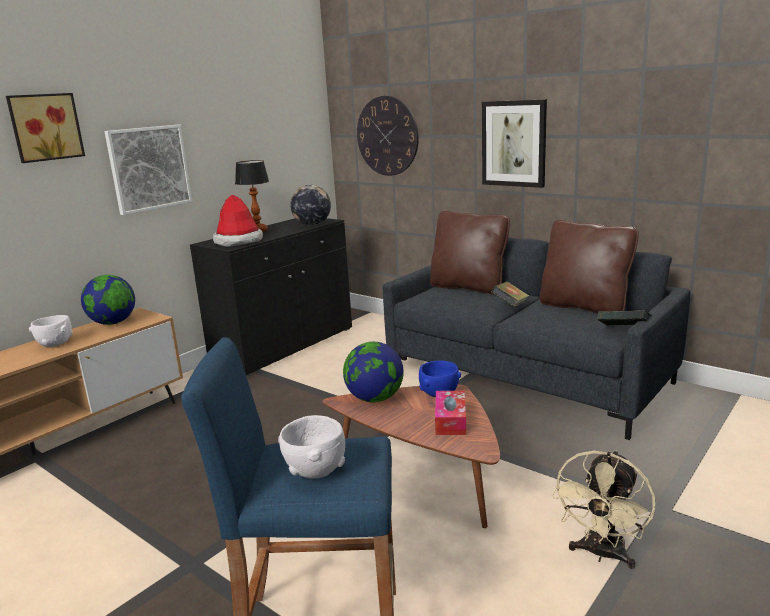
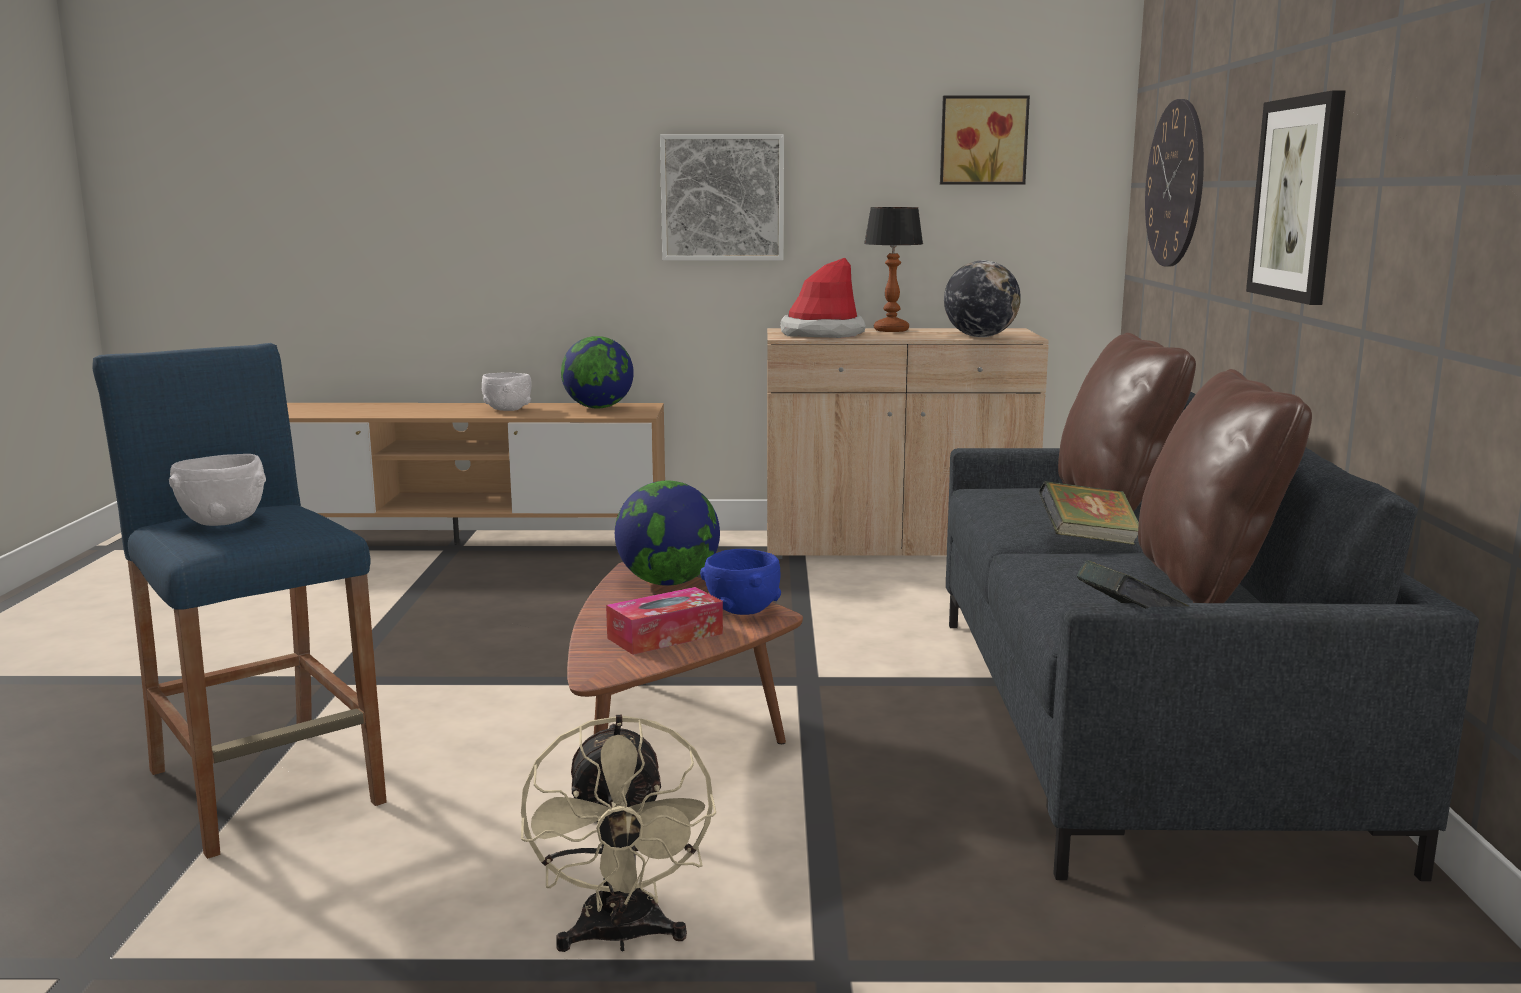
camera: 50 degrees right, 5 degrees down
(45, 127) = (578, 122): picture -> picture (983, 140)
(284, 346) = (896, 546): black cabinet -> beige cabinet
(602, 554) = (621, 937): beige fan -> beige fan turned 90 degrees counterclockwise

